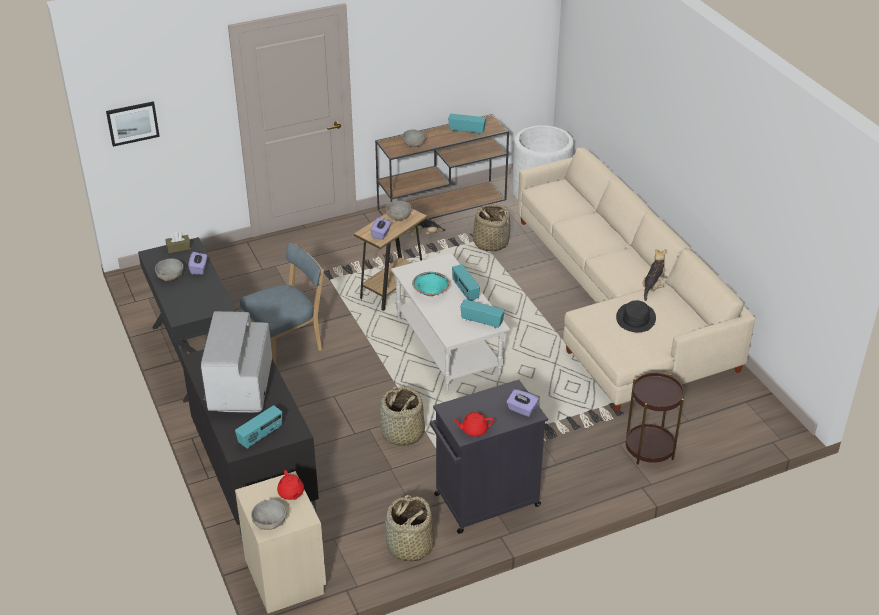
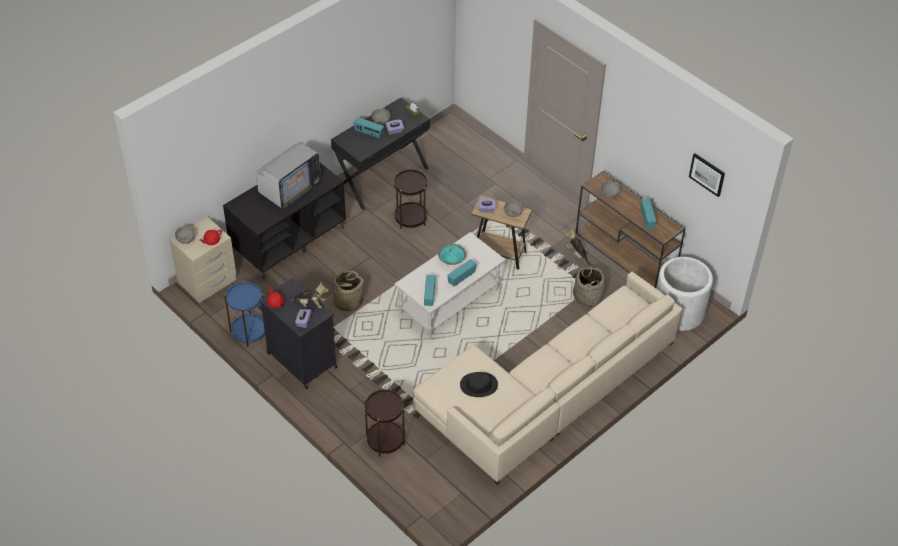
camera: 70 degrees right, 10 degrees up
(132, 123) = (474, 31): picture -> picture (707, 174)
(240, 387) = (290, 189): television -> television turned 150 degrees clockwise
(261, 436) = (249, 211): radio -> radio (369, 133)
(288, 346) = (411, 218): blue chair -> brown side table
(409, 546) = (249, 332): basket -> blue side table
(653, 287) = (525, 390): plush toy -> plush toy (310, 304)

